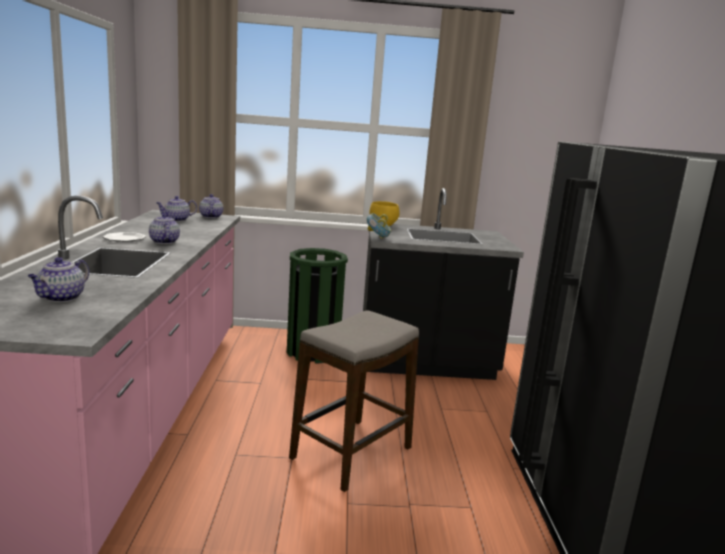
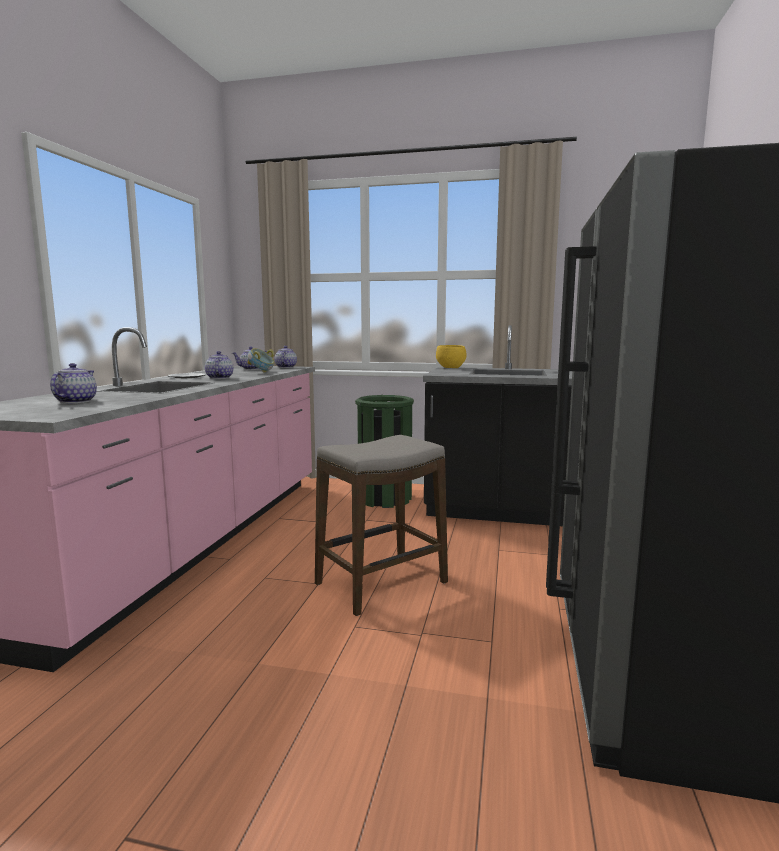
camera: 15 degrees right, 5 degrees down
(61, 298) = (76, 401): teapot -> teapot turned 150 degrees clockwise
(378, 238) = (432, 374): bowl -> bowl (261, 372)

